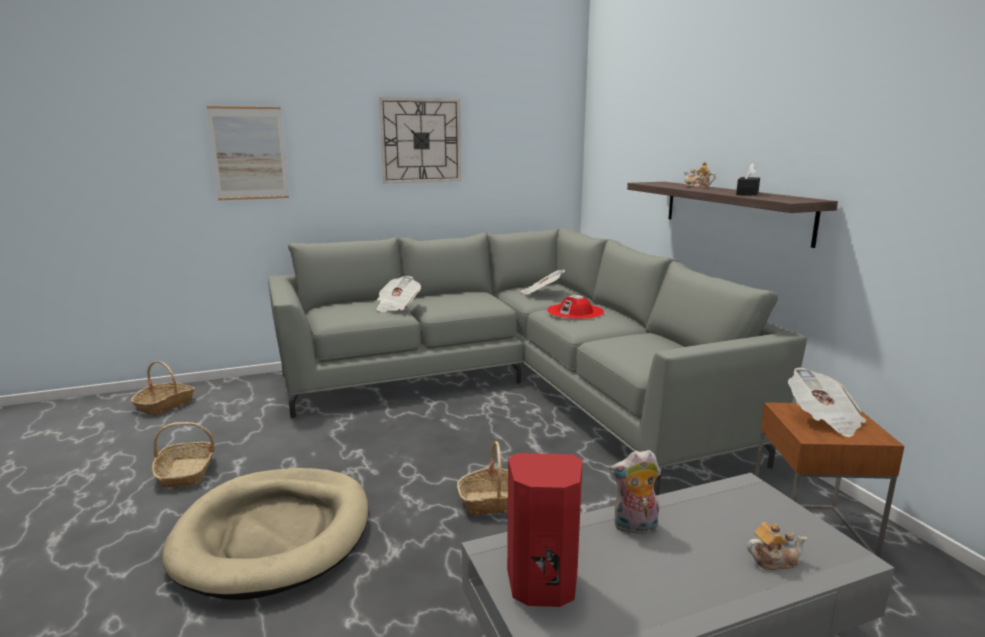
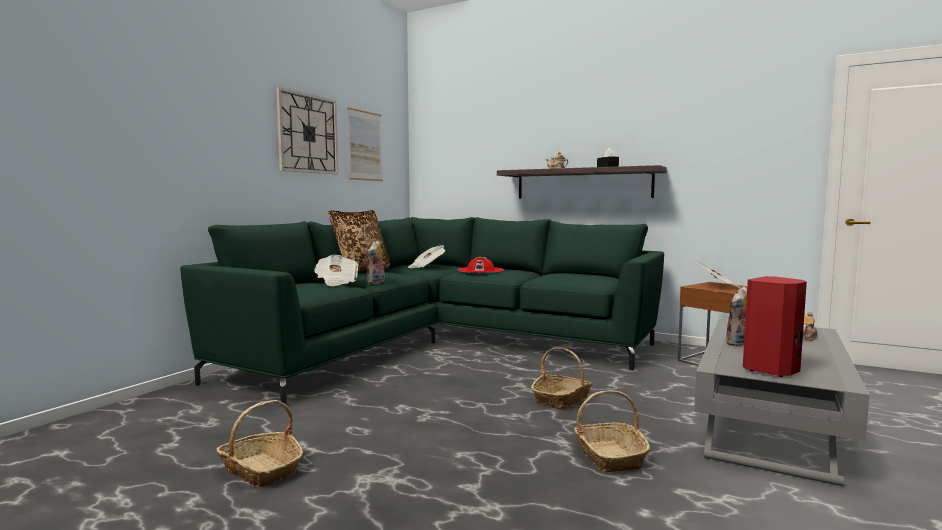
camera: 40 degrees left, 10 degrees down
(165, 405) = (85, 439): basket -> basket (609, 456)
(249, 153) = (157, 125): picture -> picture (365, 146)
(274, 535) = (456, 469): beige dog bed -> none
(437, 311) = (376, 282): none -> plush toy
(459, 293) = (362, 272): none -> brown pillow
(516, 388) = (438, 345): grey sofa -> green sofa

